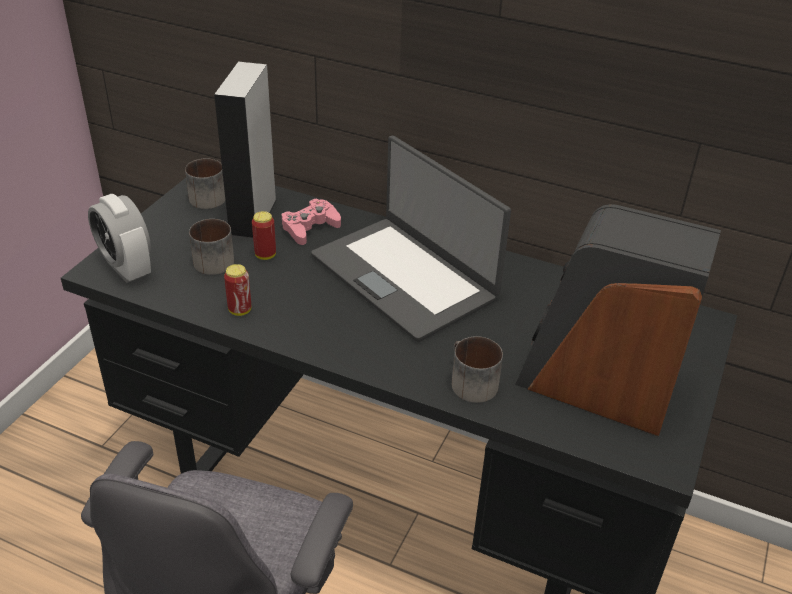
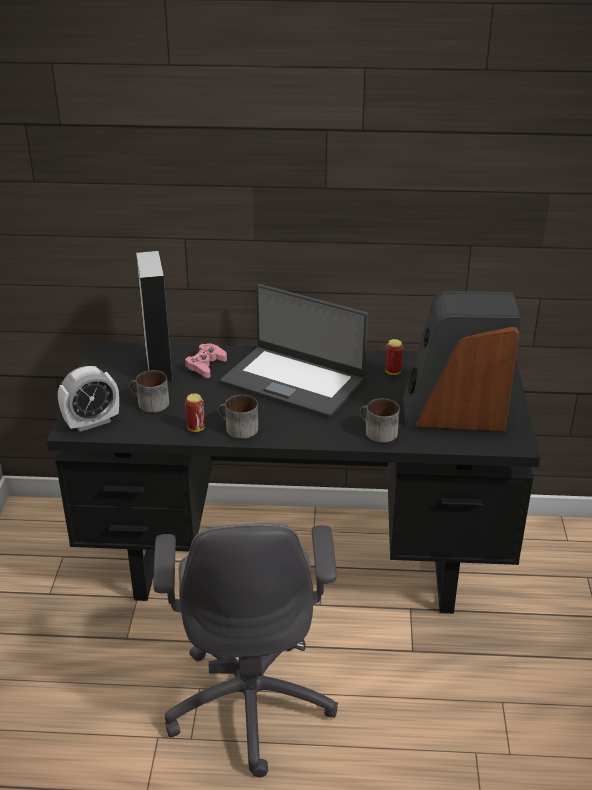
camera: 20 degrees left, 5 degrees down
(126, 268) = (92, 422): alarm clock -> alarm clock turned 60 degrees counterclockwise
(203, 197) = (111, 363): mug -> mug (237, 429)
(265, 255) = (187, 390): can -> can (393, 372)

